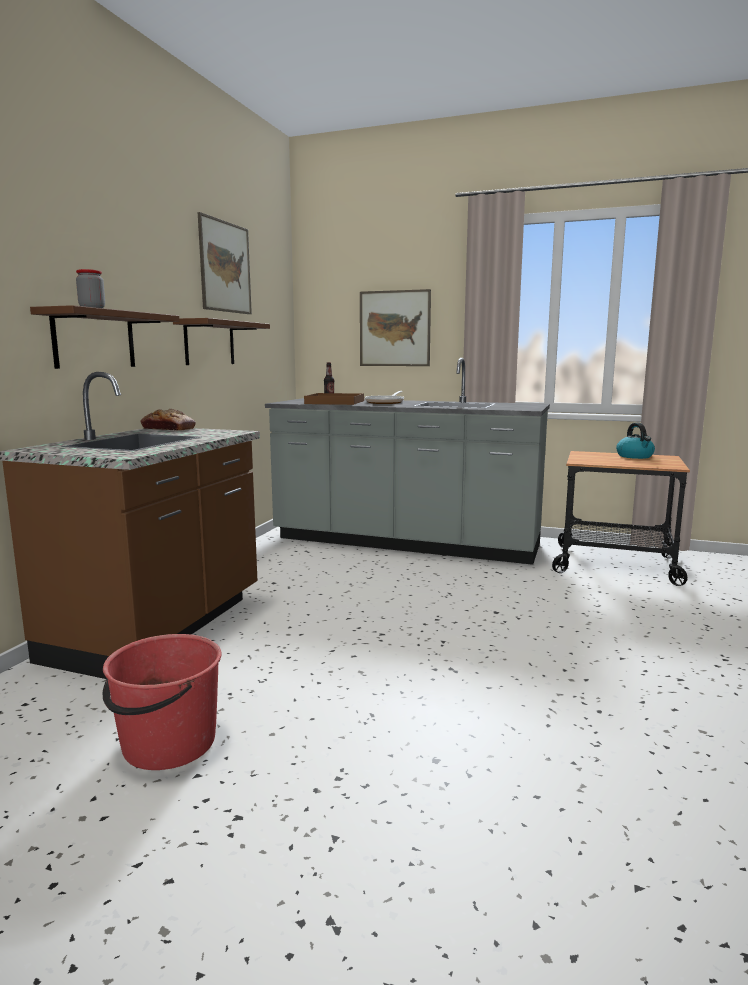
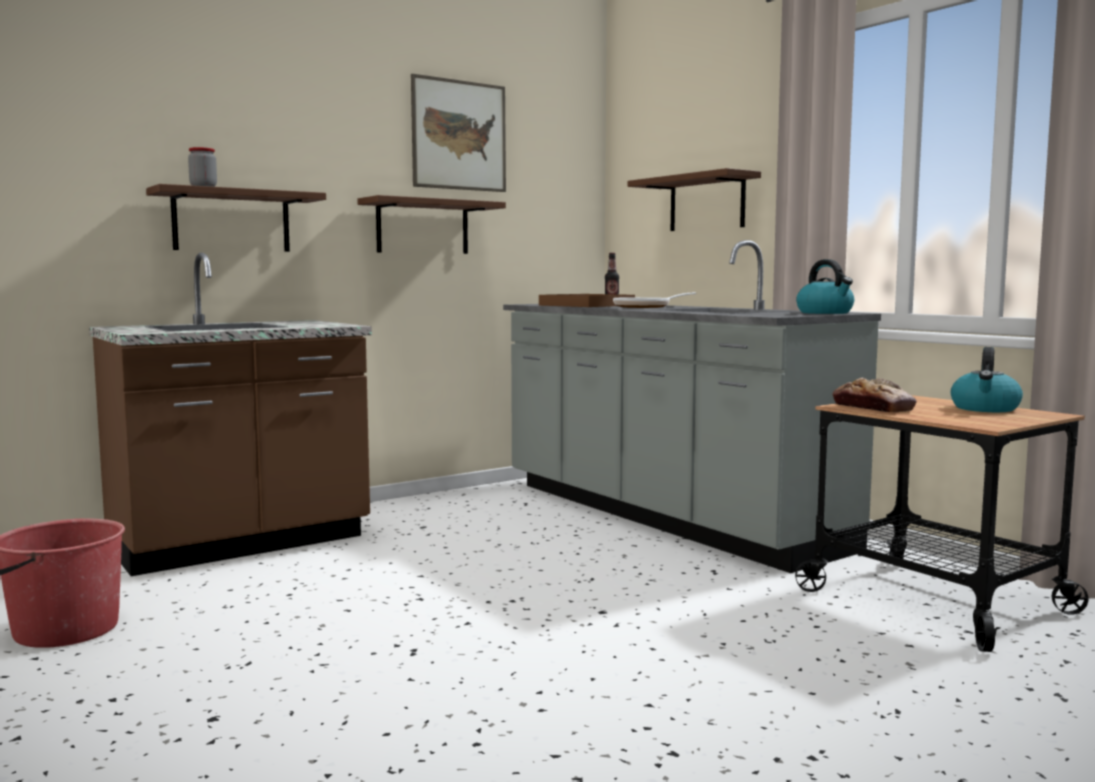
camera: 35 degrees right, 5 degrees down
(168, 429) = (306, 321): bread -> bread (873, 408)
(394, 328) = (707, 203): picture -> brown shelf
(526, 404) = (825, 313): none -> kettle

